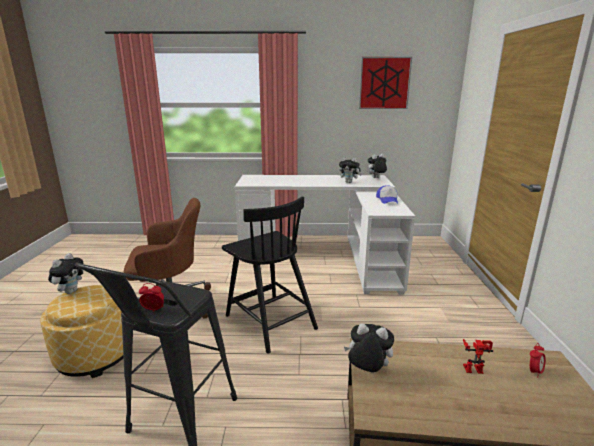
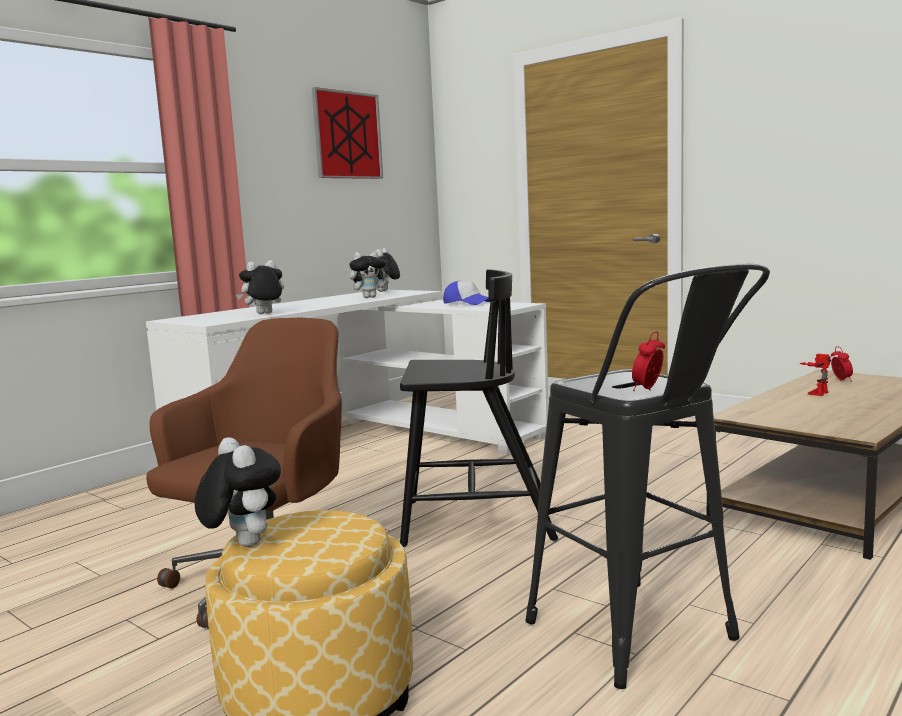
camera: 50 degrees left, 10 degrees down
(367, 371) = (782, 422): plush toy -> plush toy (264, 314)

